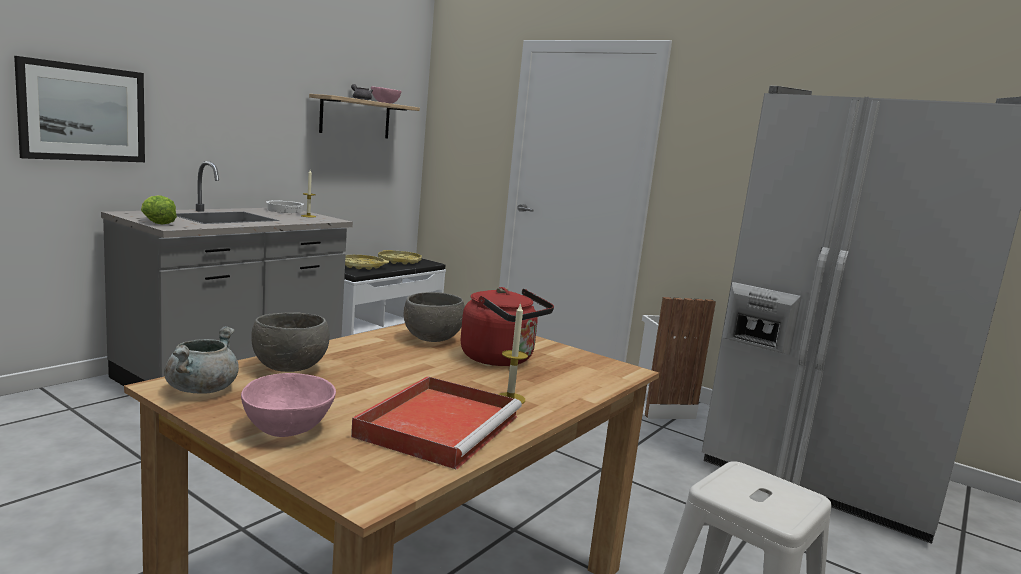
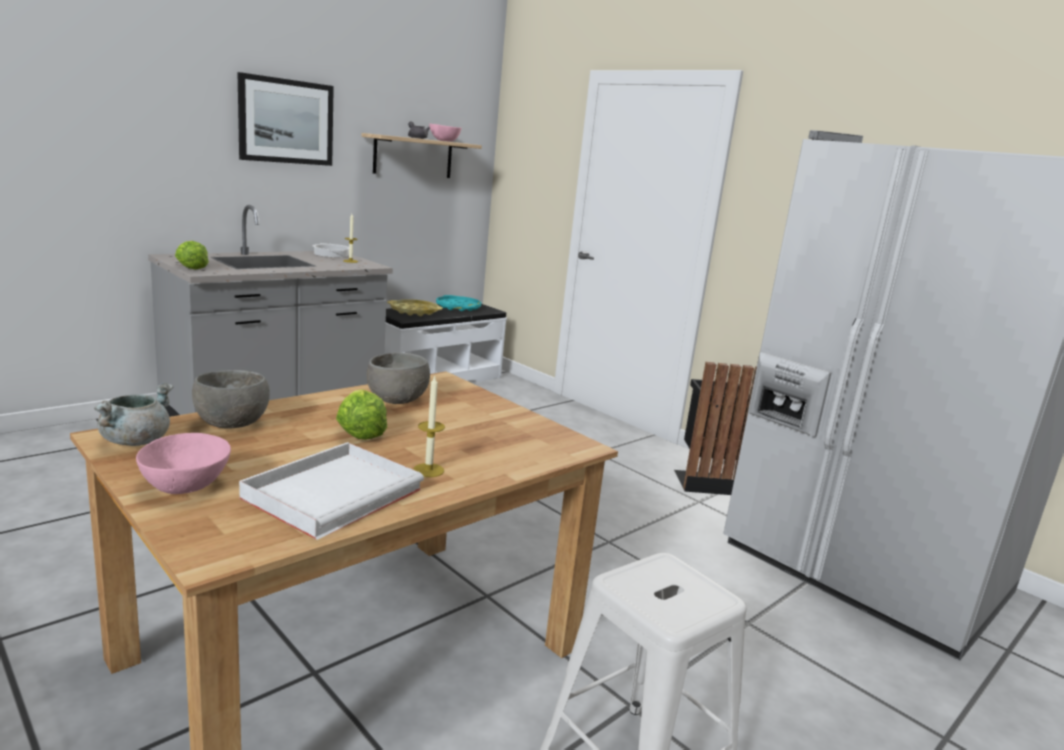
camera: 10 degrees right, 5 degrees up
(83, 113) = (129, 158): picture -> picture (286, 121)
(399, 261) = (458, 307): yellow tray -> turquoise tray
(420, 368) = (360, 431): none -> lettuce
(440, 425) = (335, 492): red tray -> white tray
(501, 359) = (453, 426): red kettle -> none
(660, 408) = (705, 481): white trash can -> black trash can

